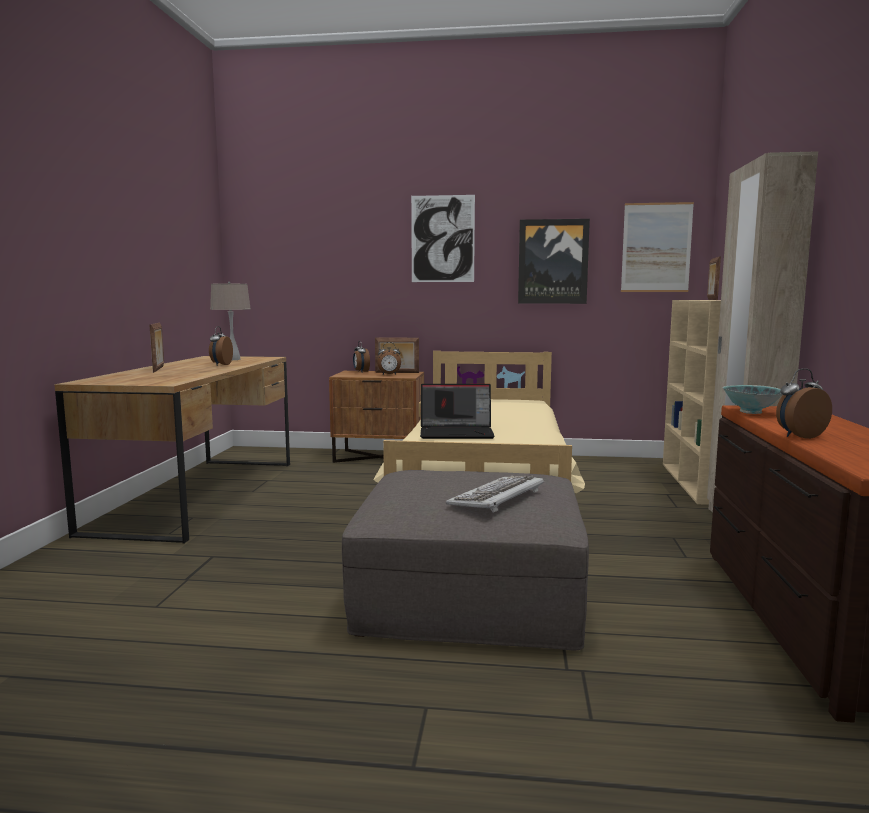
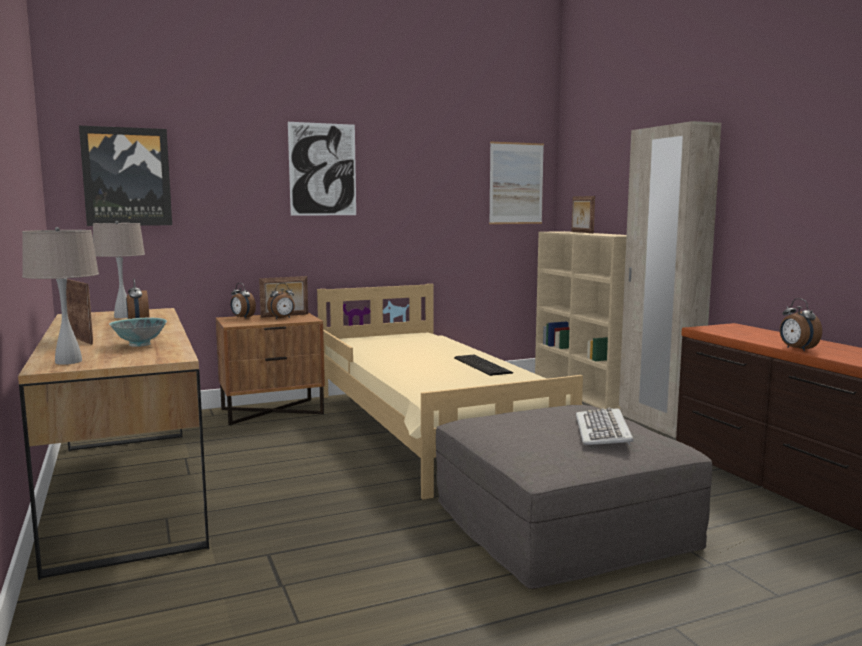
camera: 30 degrees left, 0 degrees up
(104, 380) = (68, 361): none -> beige table lamp
(457, 433) = (438, 375): laptop -> none
(520, 430) = (483, 365): none -> keyboard
(553, 262) = (430, 195): picture -> picture (127, 177)
(750, 412) = (716, 332): bowl -> bowl (139, 345)
(799, 436) = (796, 349): alarm clock -> alarm clock turned 60 degrees counterclockwise

